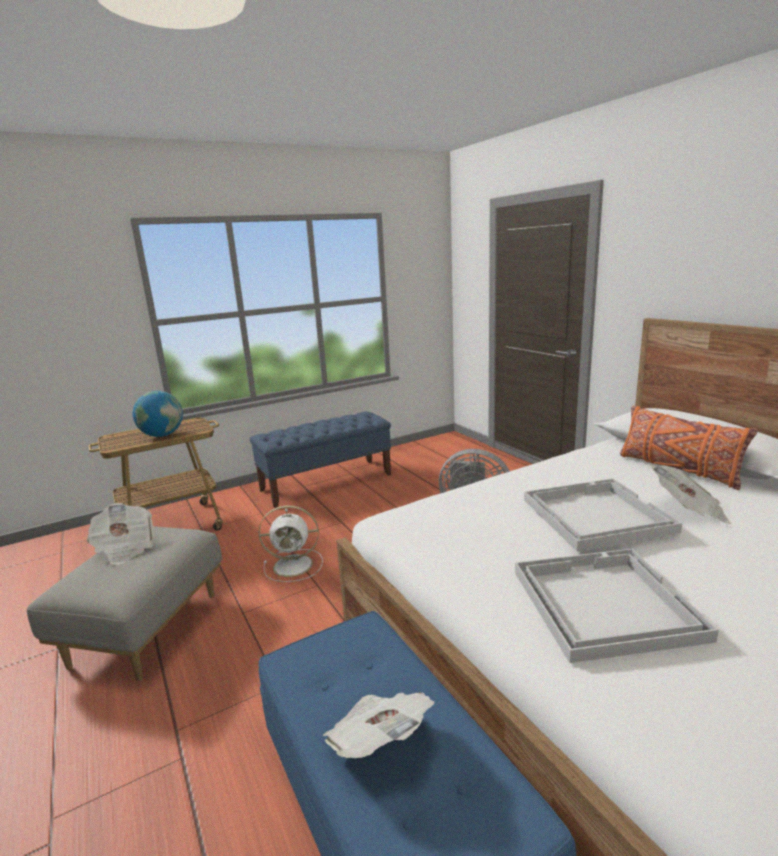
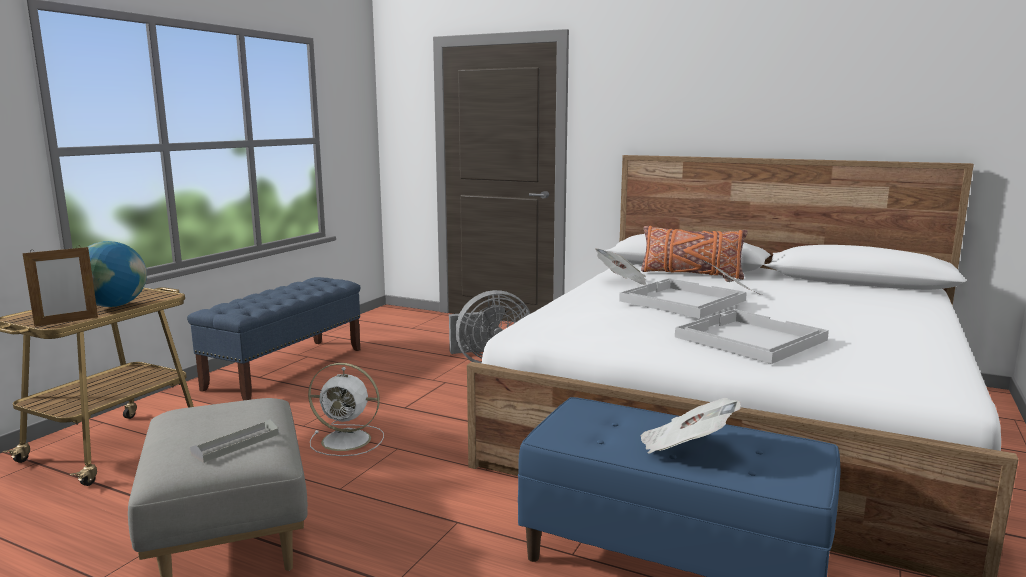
camera: 35 degrees left, 5 degrees down
(117, 575) = (236, 444): none -> grey tray
(120, 446) = (66, 321): none -> picture frame
(125, 548) = (197, 426): newspaper -> newspaper (621, 281)
(295, 565) = (348, 440): white fan -> white fan turned 45 degrees clockwise

